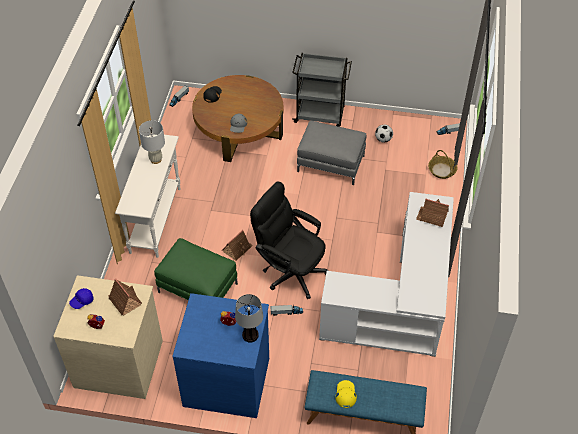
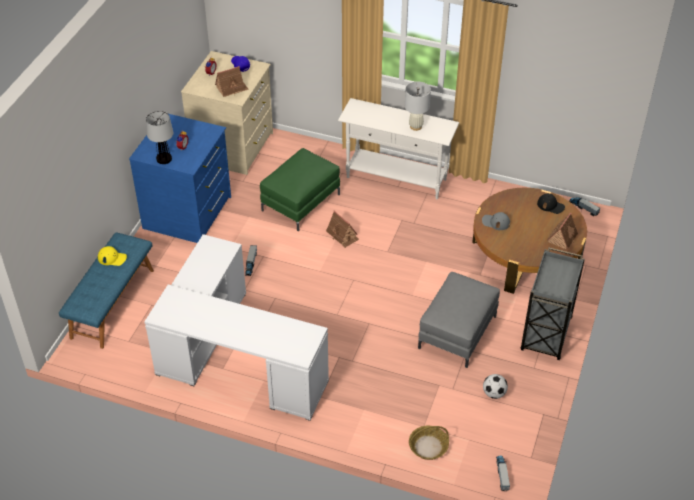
camera: 100 degrees right, 5 degrees down
(290, 270) = (303, 273): black office chair -> none
(432, 217) = (282, 340): toy house -> toy house (562, 237)

